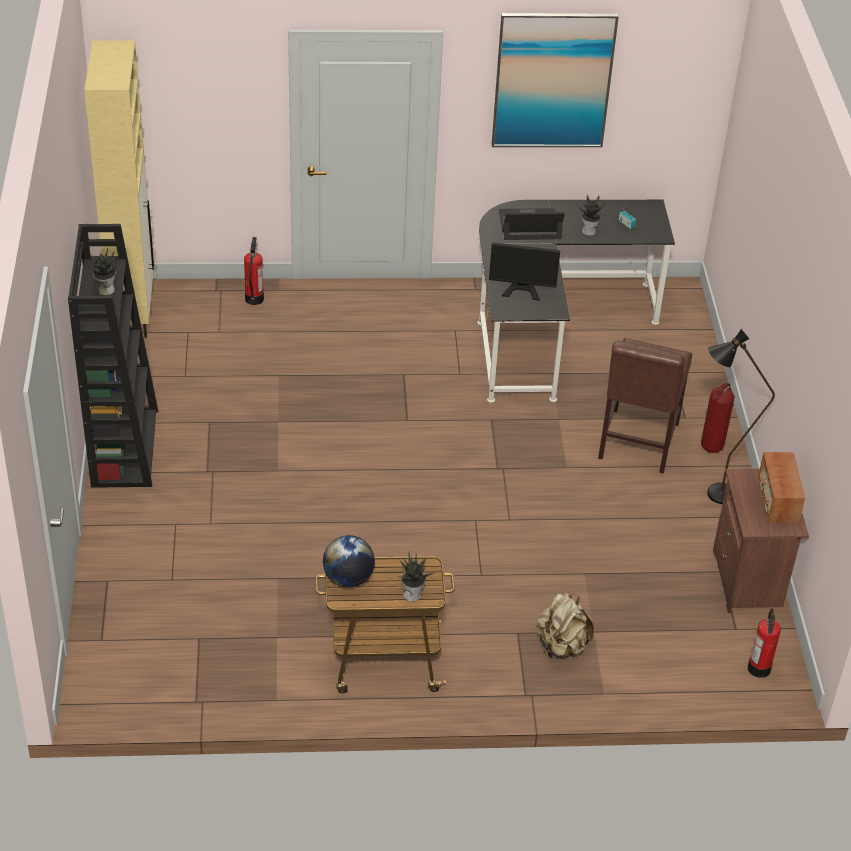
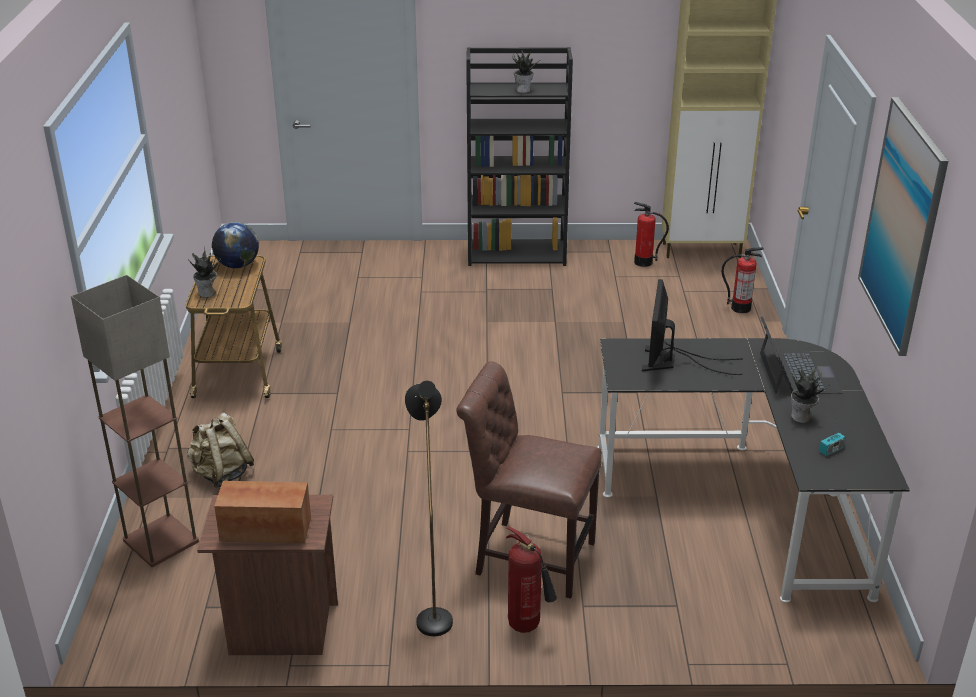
camera: 95 degrees right, 10 degrees down
(663, 674) = (159, 541): none -> floor lamp
(759, 668) = (140, 619): fire extinguisher -> fire extinguisher (643, 262)

